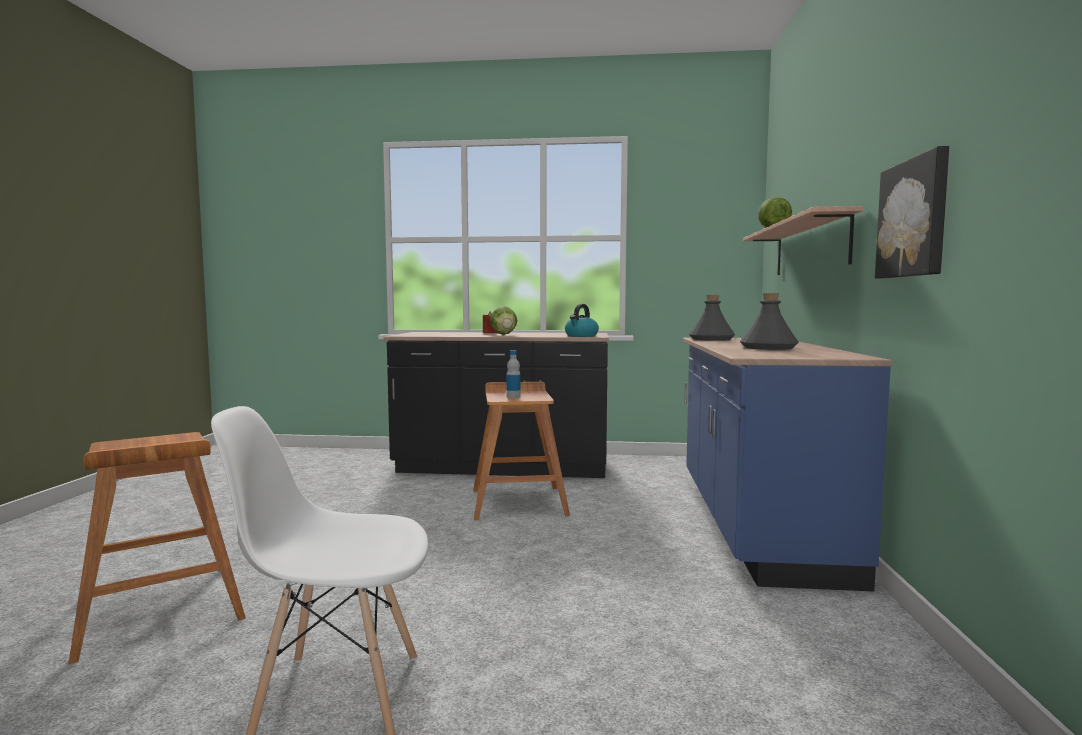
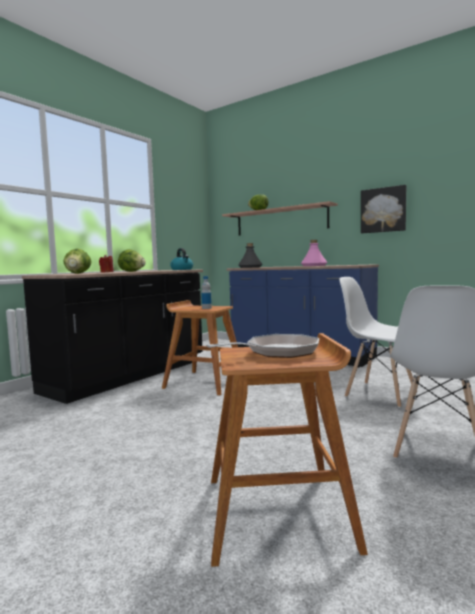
camera: 60 degrees left, 0 degrees up
(154, 444) = (277, 352): none -> frying pan
(432, 334) = (78, 273): none -> lettuce
(585, 622) = (379, 394): none -> white chair
(768, 348) = (313, 265): grey bottle -> pink bottle

